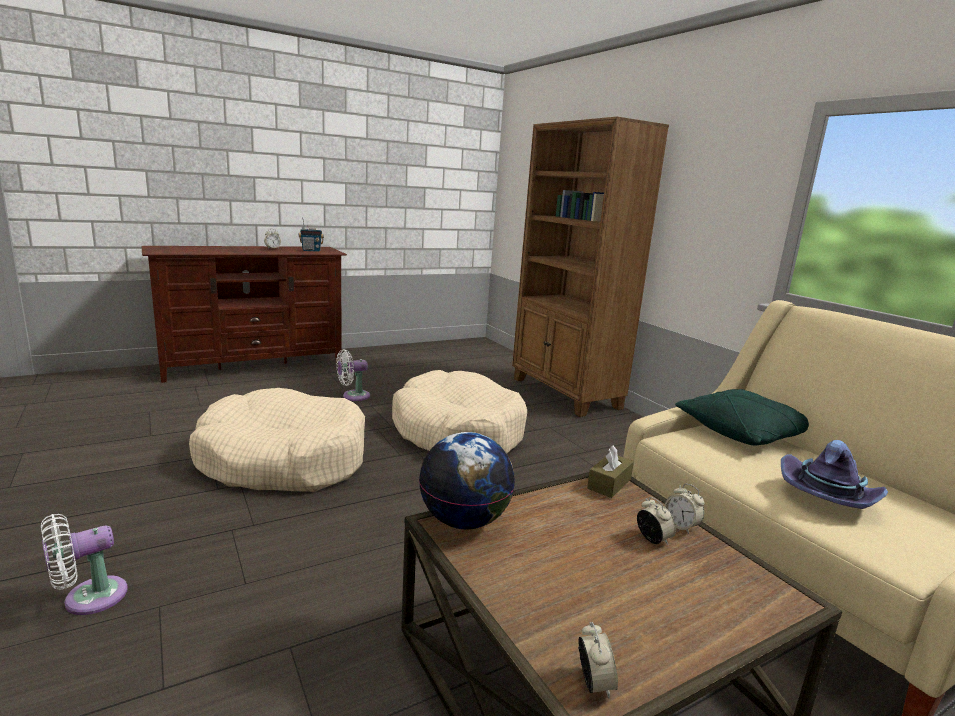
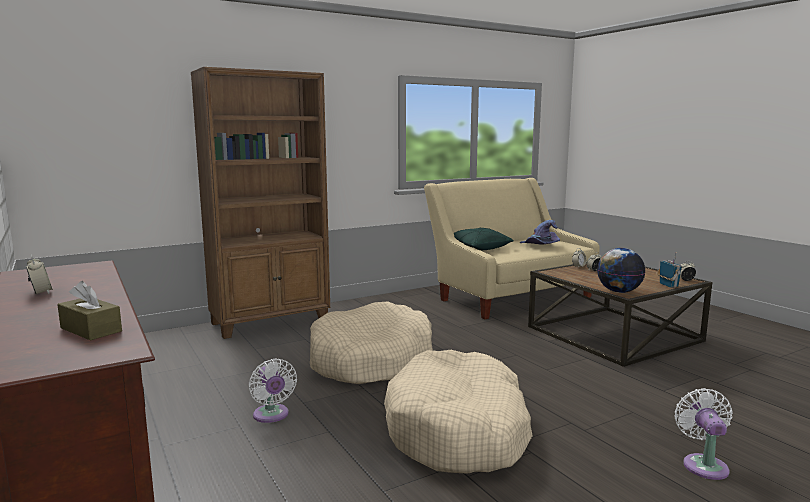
camera: 90 degrees left, 5 degrees down
(88, 598) = (703, 464): white fan -> white fan turned 135 degrees counterclockwise
(311, 251) = (80, 273): radio -> radio (668, 285)
(609, 484) = (552, 272): brown tissue box -> brown tissue box (91, 330)

